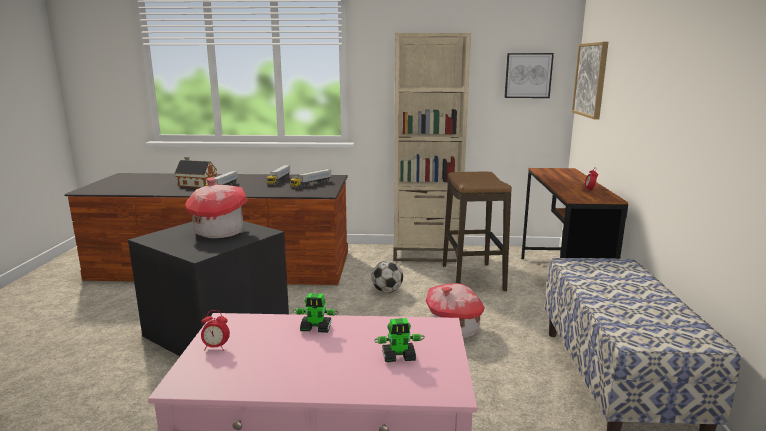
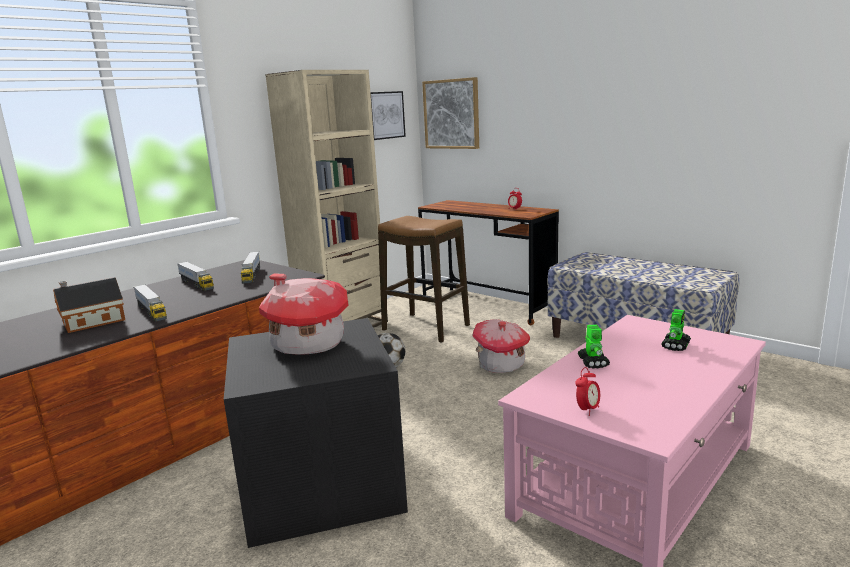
camera: 50 degrees left, 0 degrees up
(316, 328) = (593, 362): toy robot -> toy robot turned 45 degrees counterclockwise

